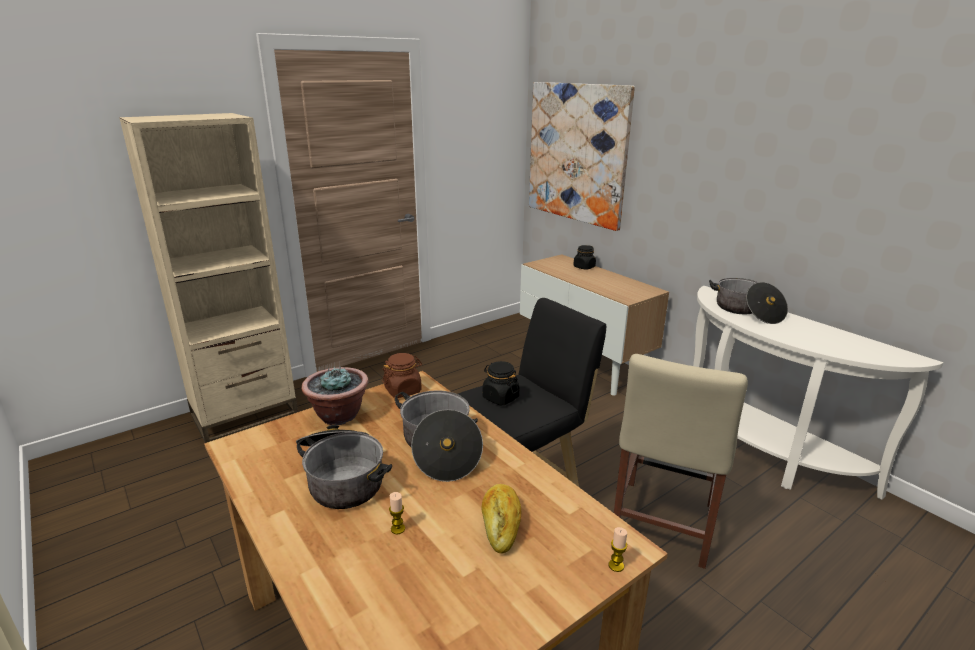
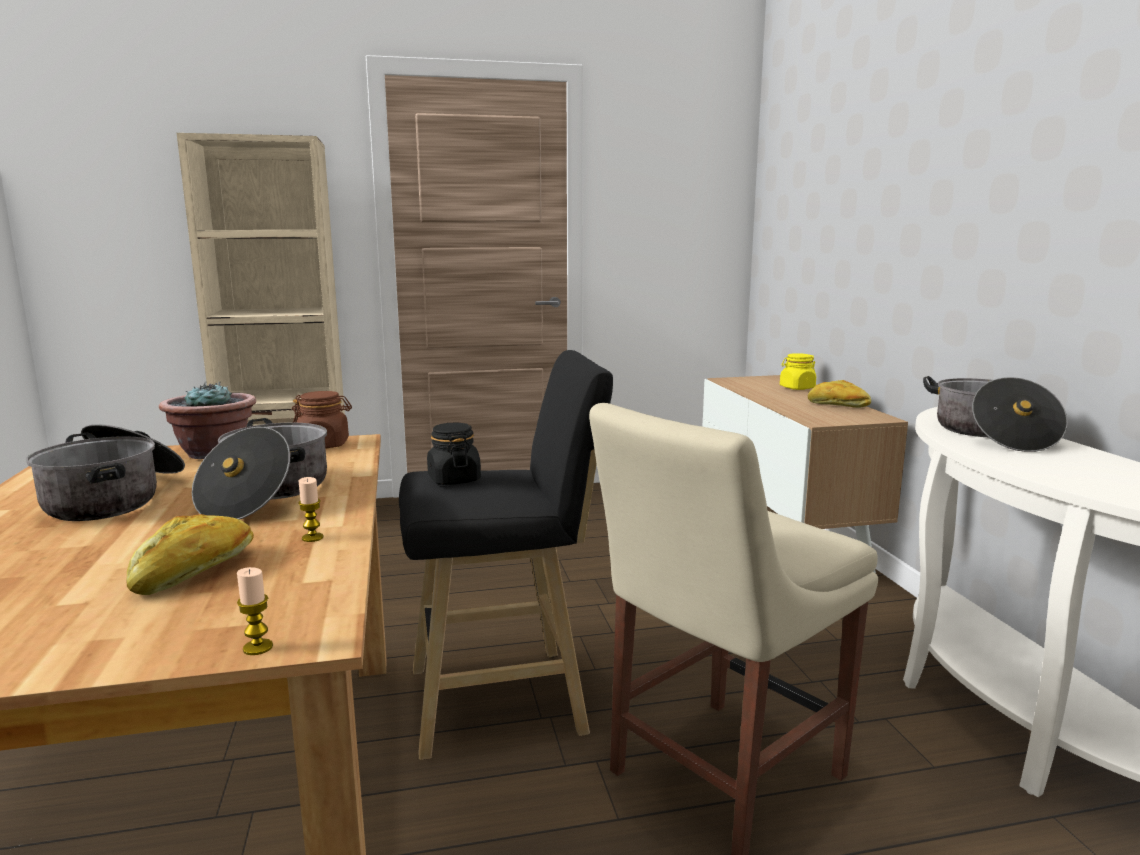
camera: 25 degrees right, 10 degrees down
(398, 529) = (79, 548): candle -> candle (312, 538)
(577, 153) = (805, 216): picture -> none
(584, 267) = (797, 388): black jar -> yellow jar
(622, 282) = (838, 405): none -> bread

